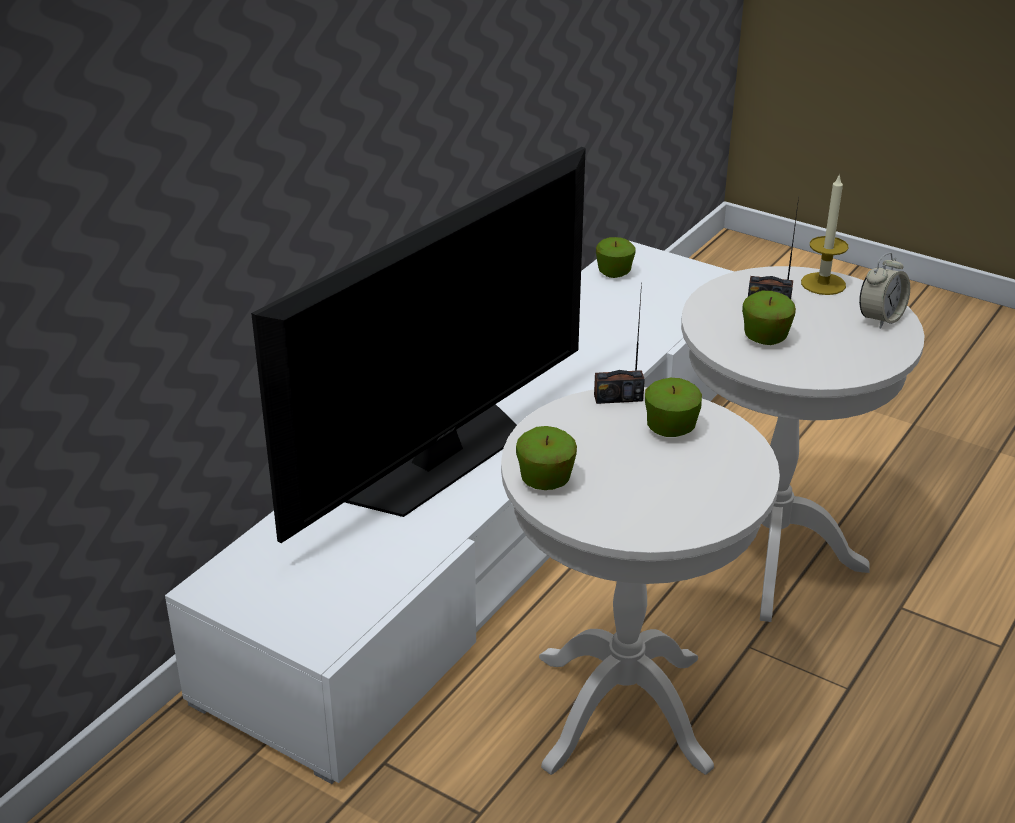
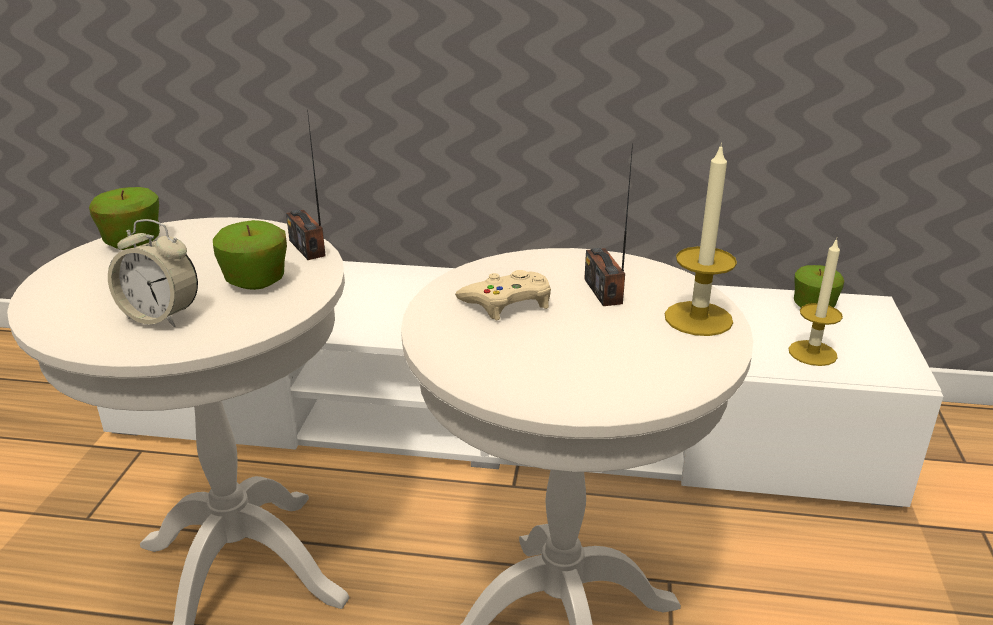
camera: 65 degrees right, 5 degrees down
(438, 459) = (392, 299): television -> none
(676, 299) = (812, 353): none -> candle
(765, 338) = (507, 302): apple -> beige game controller
(880, 319) = (647, 375): alarm clock -> alarm clock (161, 316)

